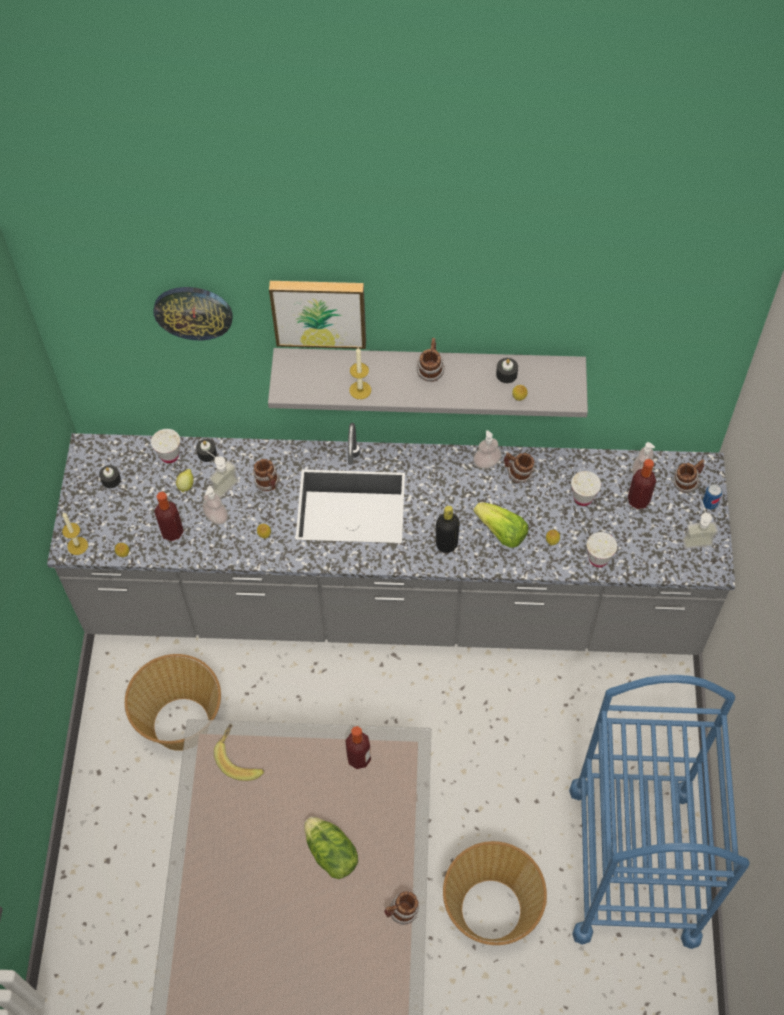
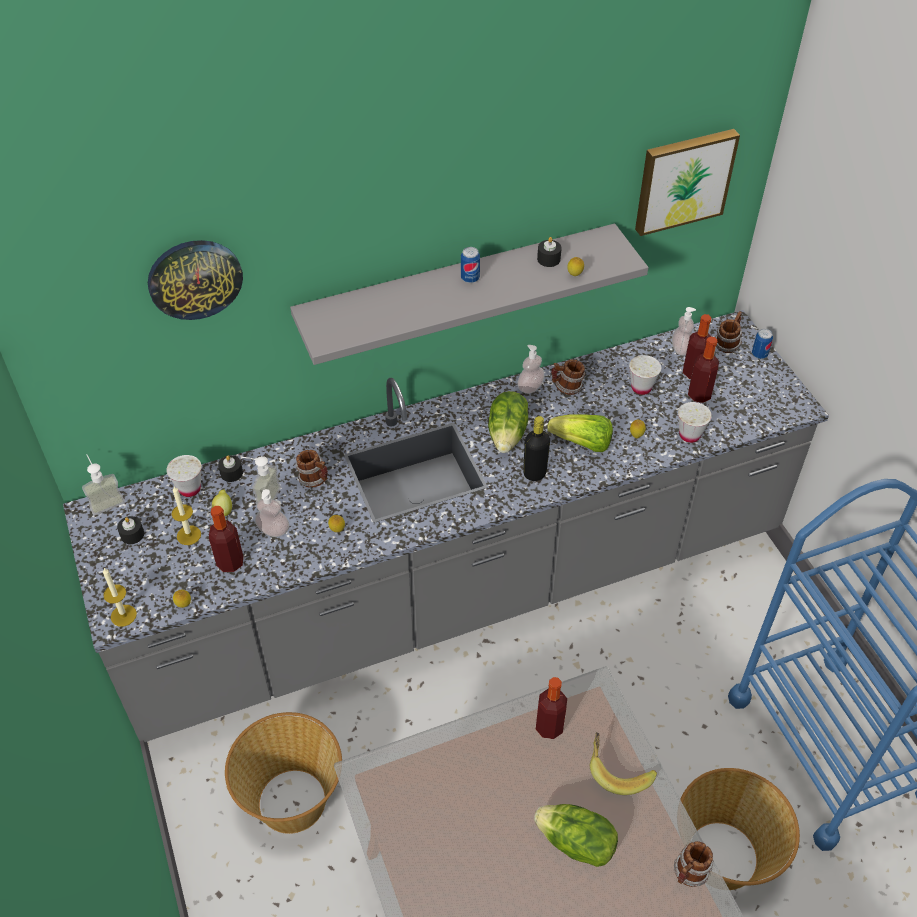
camera: 25 degrees left, 10 degrees down
(241, 758) = (418, 780): banana -> banana (618, 769)
(319, 311) = (339, 237): picture -> picture (683, 180)
(360, 390) = (407, 316): candle -> candle (189, 535)
(430, 371) = (470, 278): mug -> can
(444, 500) = (508, 434): none -> lettuce
(630, 524) = (699, 395): none -> bottle
(696, 537) = (766, 386): soap dispenser -> soap dispenser (105, 500)

